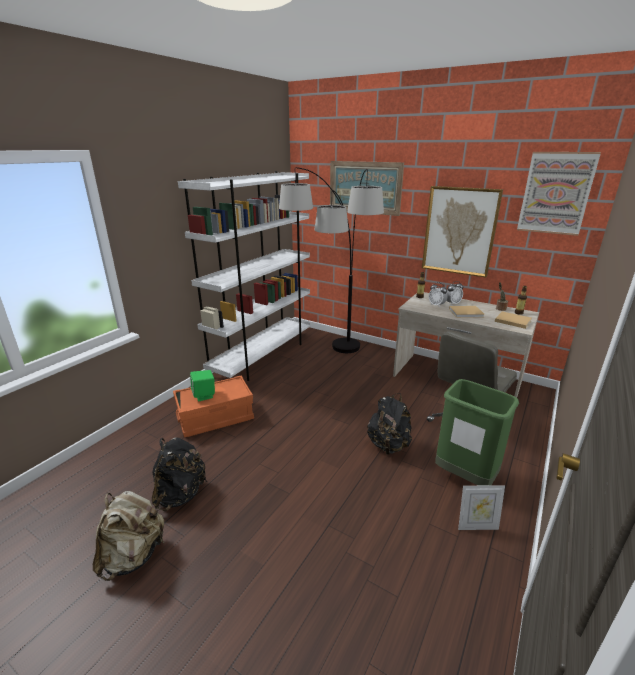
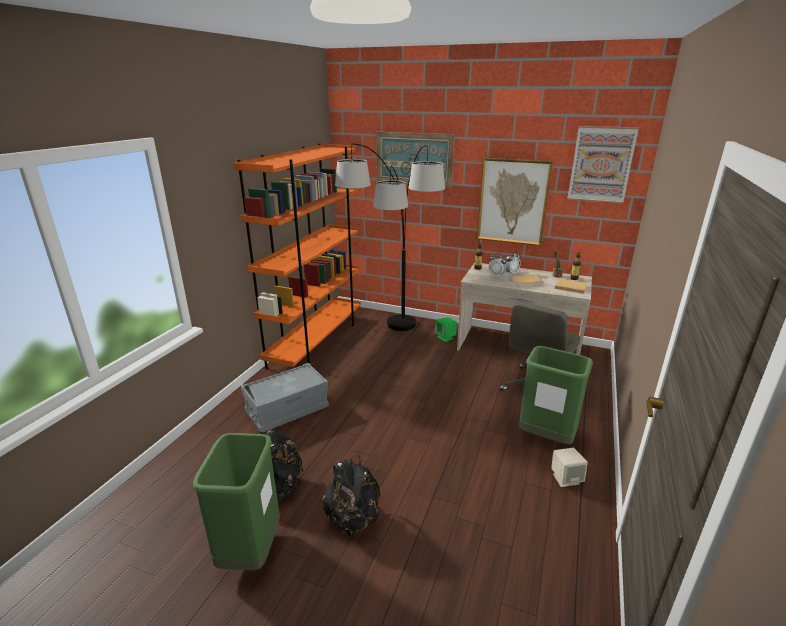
camera: 10 degrees left, 0 degrees up
(134, 555) = (250, 551): beige backpack -> green trash can
(204, 395) = (276, 387): green speaker -> green speaker (445, 337)
(215, 418) = (287, 409): orange storage box -> grey storage box
(263, 356) = (316, 341): white bookcase -> orange bookcase
(388, 445) = (470, 417): black backpack -> black backpack (353, 519)
(476, 526) = (566, 479): picture frame -> beige speaker

